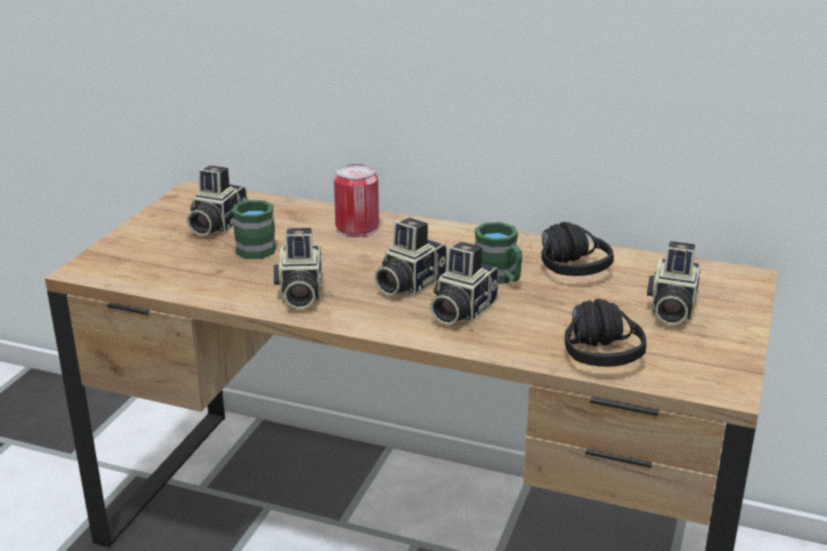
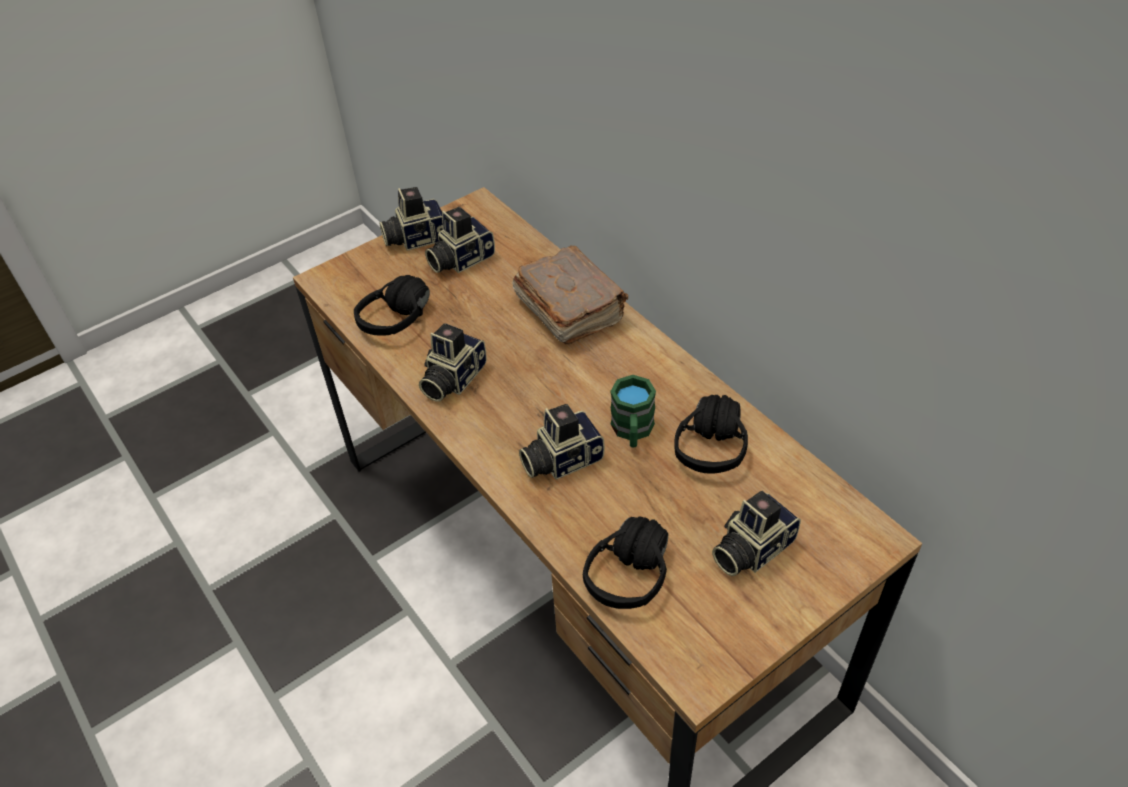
camera: 35 degrees right, 20 degrees up
(209, 275) = (405, 324): none -> black headphones
(253, 246) = (467, 300): green mug -> none
(357, 228) = (569, 309): can -> brown book
(408, 283) = (548, 403): camera -> camera (415, 238)

